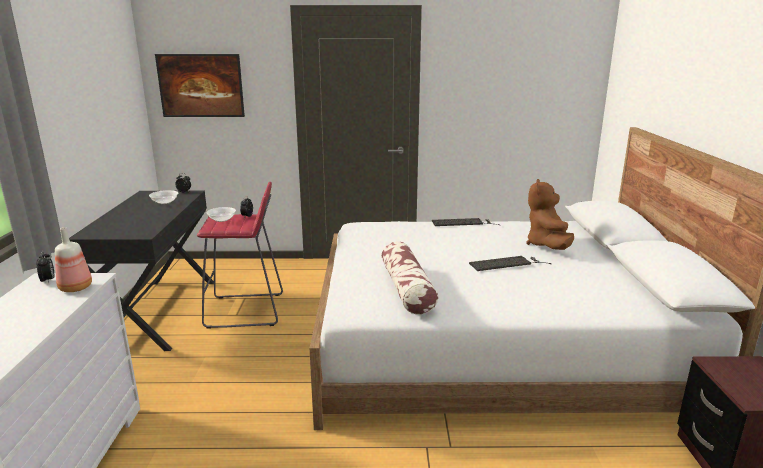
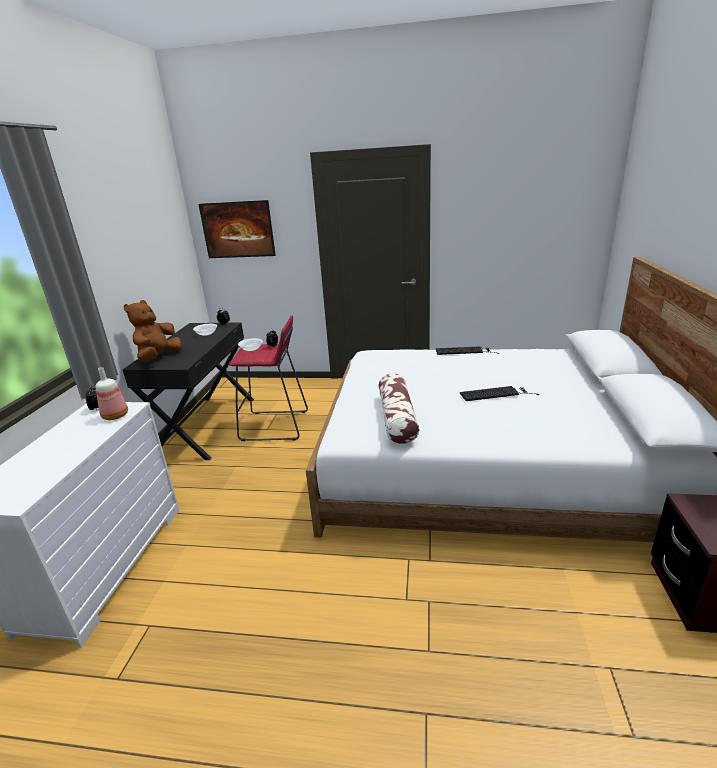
camera: 10 degrees right, 5 degrees up
(547, 245) = (540, 375): brown plush toy -> brown plush toy (159, 357)

